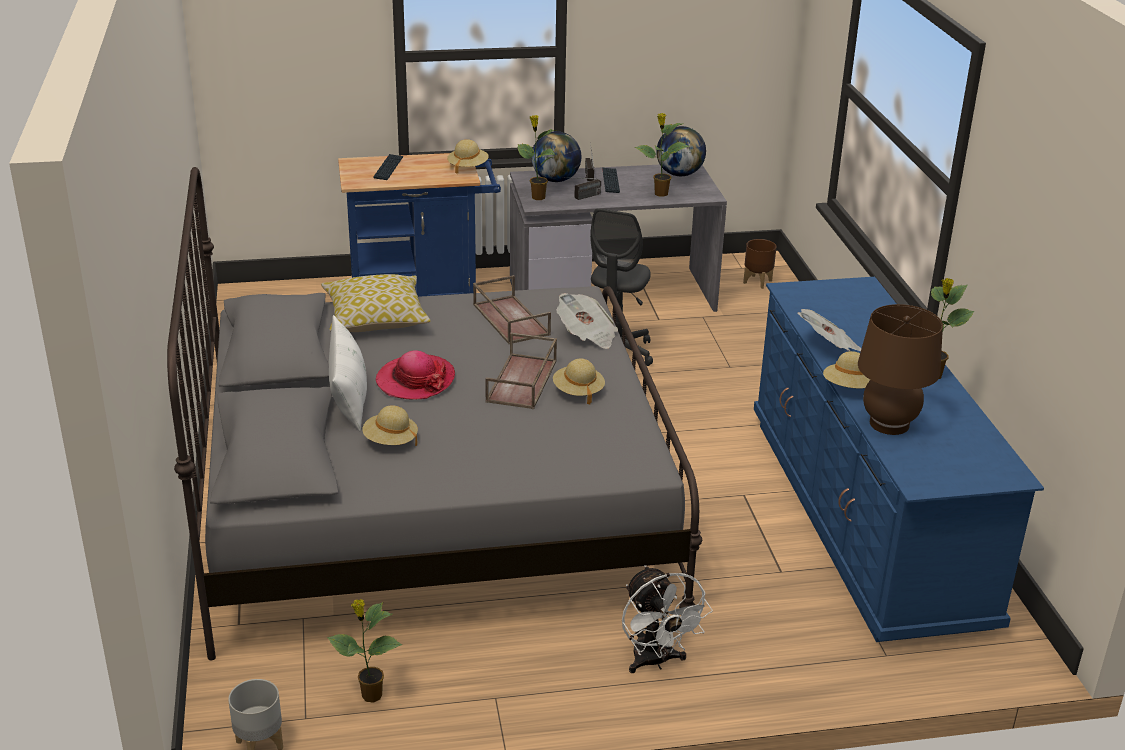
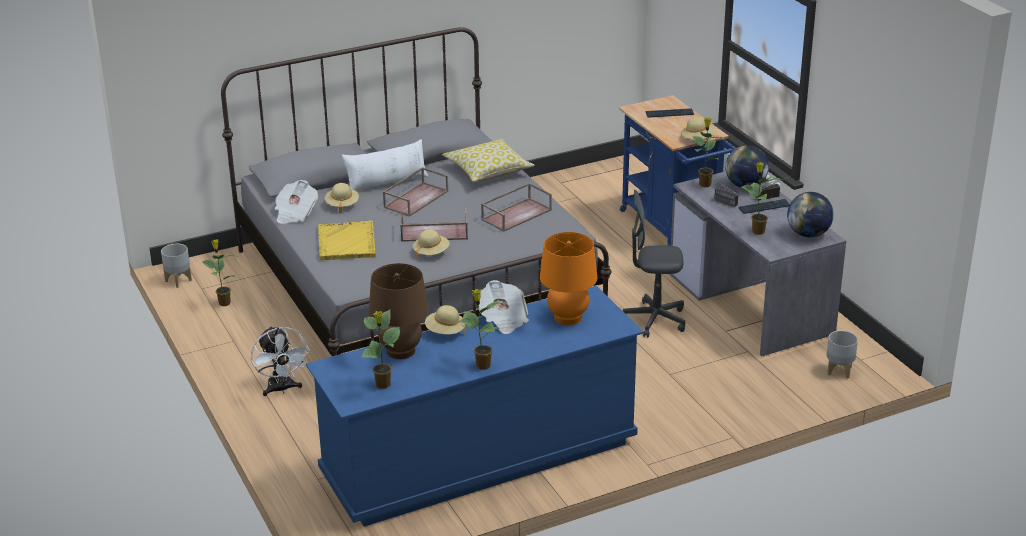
camera: 75 degrees right, 0 degrees up
(415, 380) = (416, 198): hat -> brown tray
(511, 452) = (346, 242): none -> yellow tray
(587, 335) = (510, 244): newspaper -> newspaper (295, 214)
(655, 662) = (282, 389): white fan -> white fan turned 75 degrees counterclockwise
(758, 282) = (839, 371): brown planter -> grey planter
(834, 309) = (568, 317): none -> orange table lamp
(971, 447) = (383, 385): none -> potted plant

